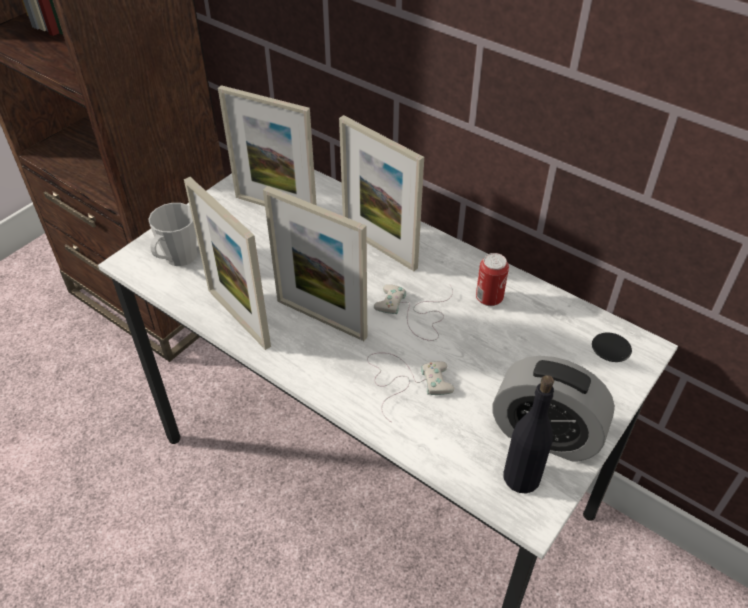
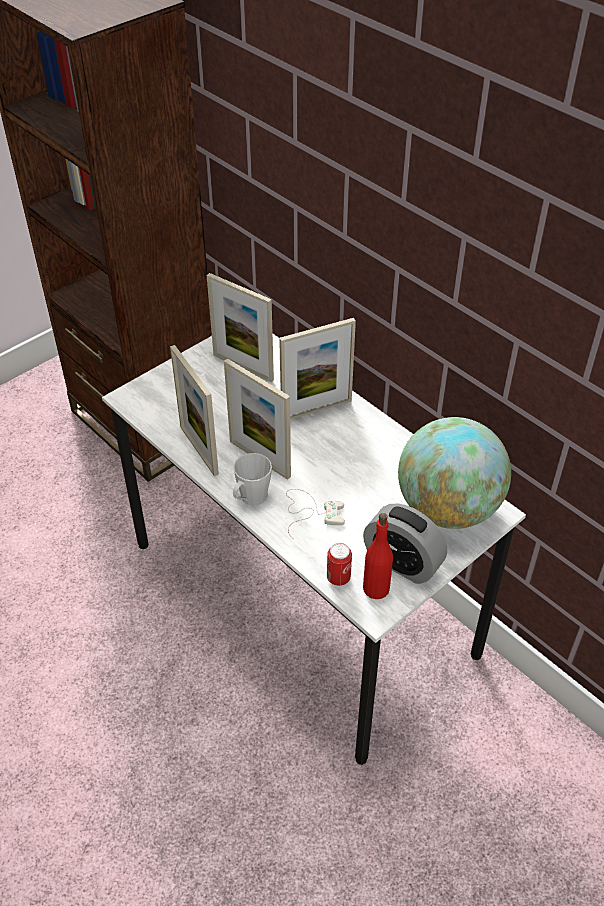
camera: 10 degrees right, 0 degrees up
(177, 259) = (161, 400): grey mug -> grey mug (250, 498)
(379, 247) = (316, 409): picture frame -> picture frame turned 75 degrees counterclockwise
(415, 313) = (331, 464): white game controller -> none
(489, 298) = (390, 460): can -> can (338, 578)
(521, 477) = (376, 588): black bottle -> red bottle
(580, 351) = (448, 508): none -> globe

